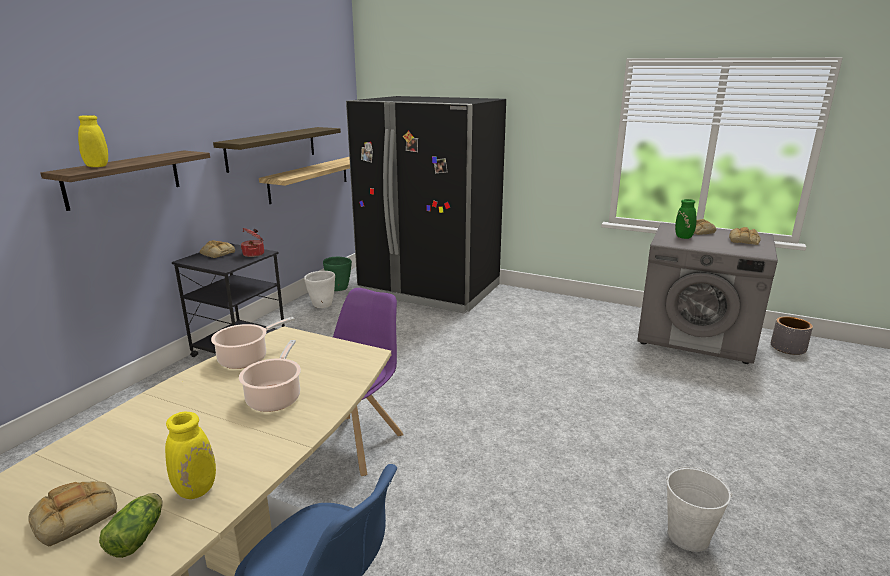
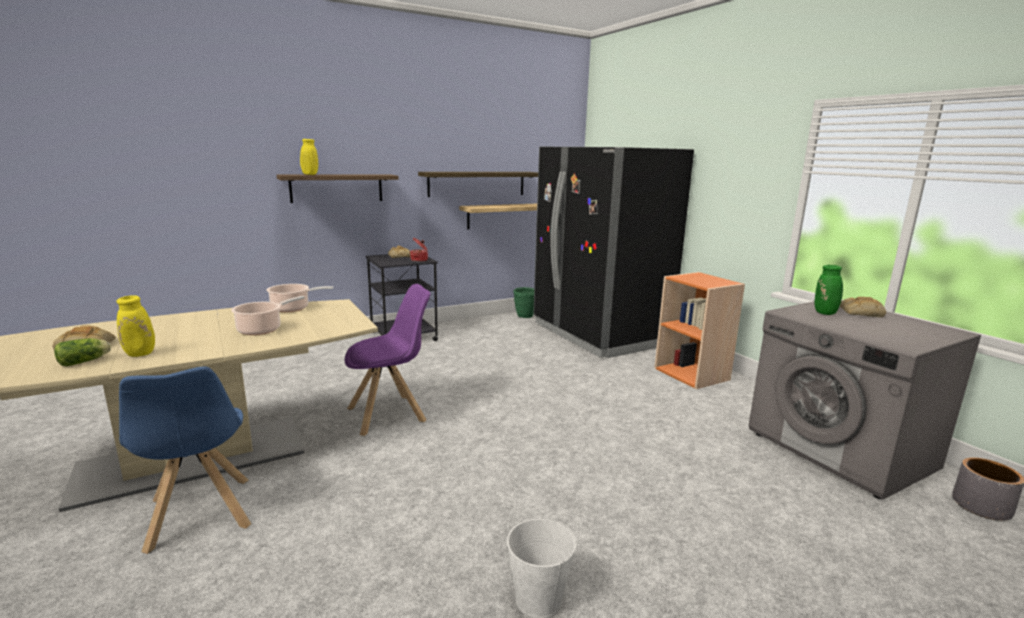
camera: 35 degrees right, 5 degrees down
(322, 305) = (496, 324): white planter -> none
(545, 307) = (692, 374): none -> orange bookcase
(744, 241) = (909, 331): bread -> none

